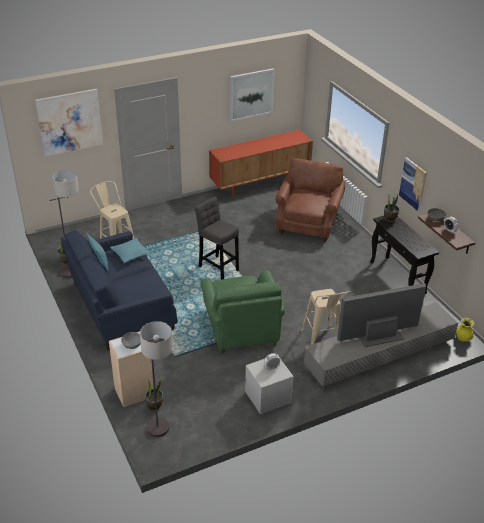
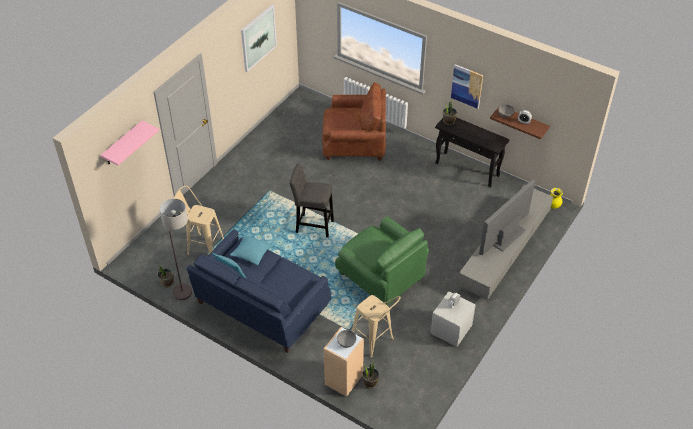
camera: 30 degrees left, 10 degrees up
(70, 122) = (123, 144): picture -> pink shelf
(161, 432) = (394, 402): grey floor lamp -> none
(260, 186) = (280, 120): cabinet -> none
(308, 222) = (354, 144): brown armchair -> brown armchair turned 105 degrees clockwise
(322, 341) = (453, 258): beige stool -> beige stool (374, 342)

